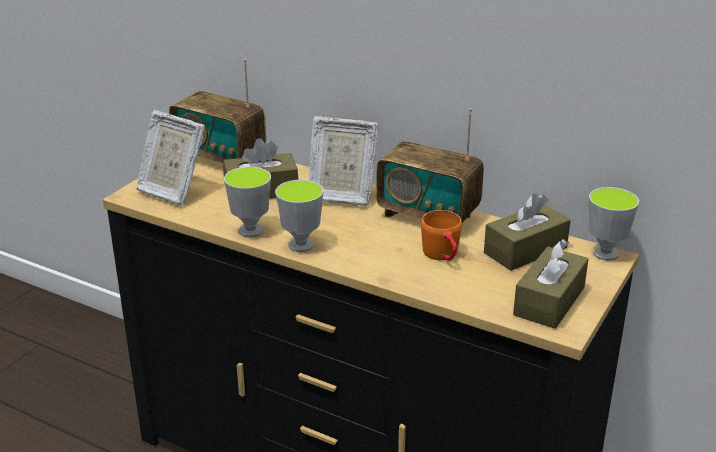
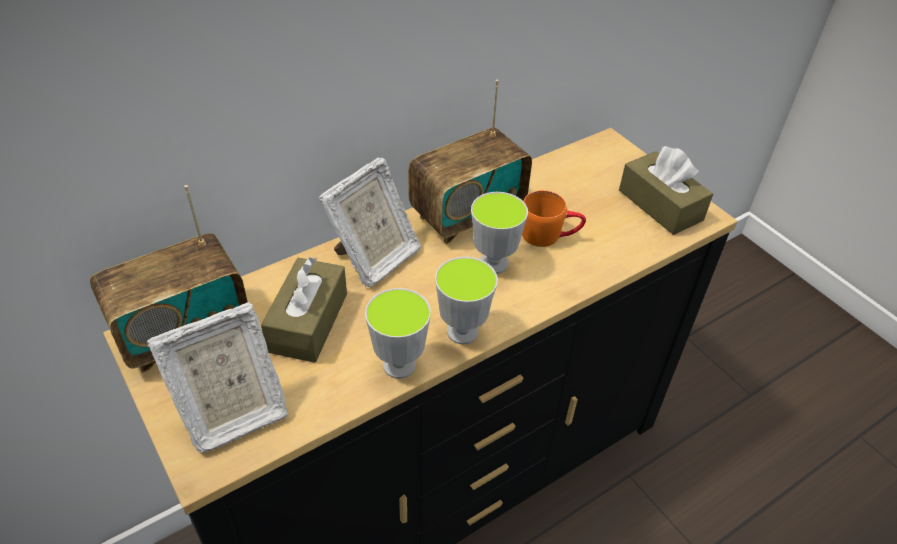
camera: 65 degrees left, 15 degrees up
(525, 250) = (570, 182): brown tissue box -> none
(605, 253) = (601, 143): cup -> cup (494, 263)

